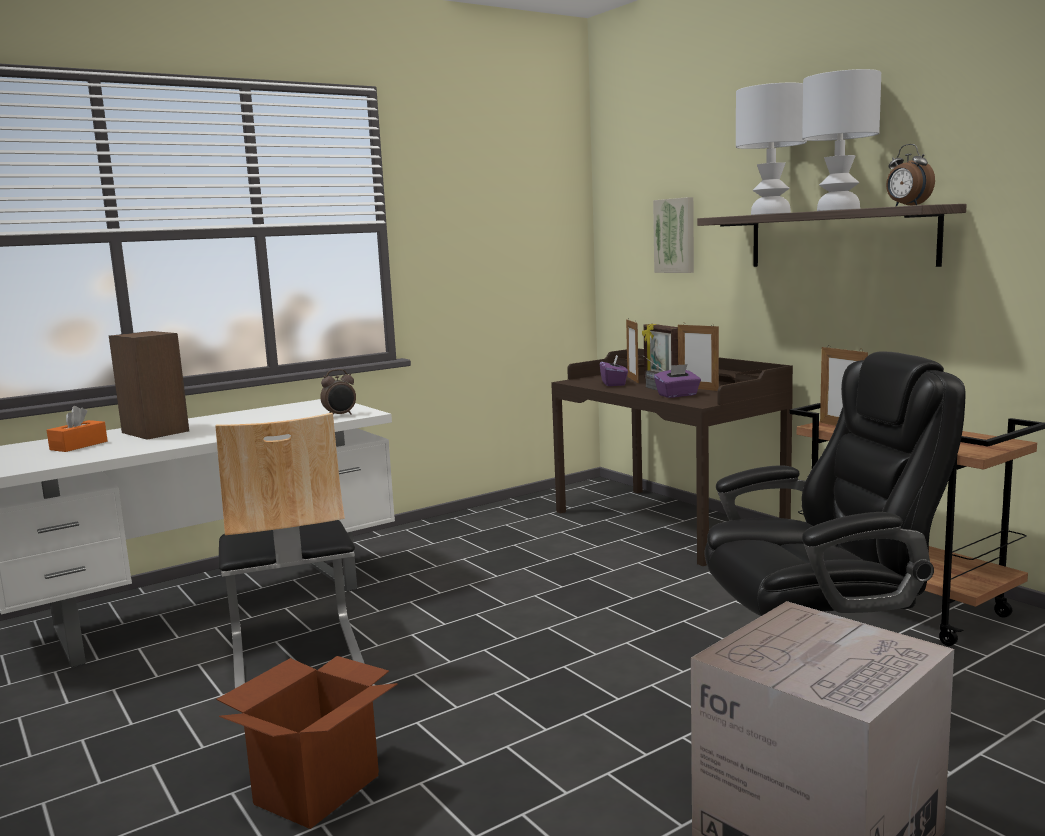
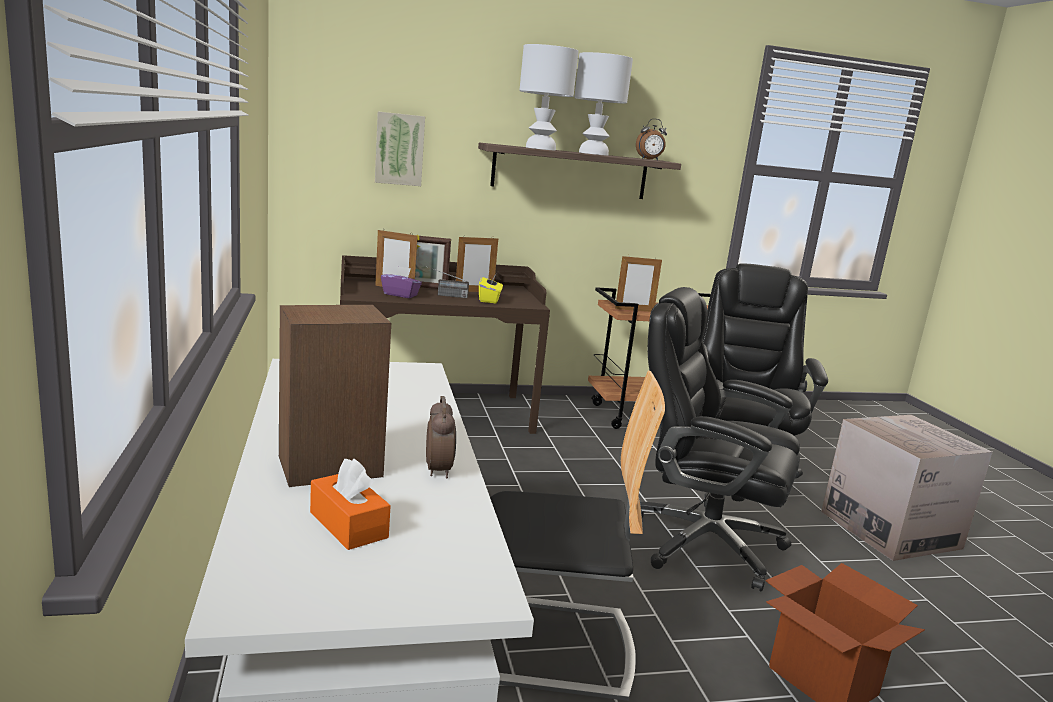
camera: 70 degrees left, 5 degrees up
(340, 415) = (413, 378): alarm clock -> alarm clock (439, 470)
(557, 688) = (702, 542): none -> black office chair
(677, 395) = (489, 300): purple tissue box -> yellow tissue box

